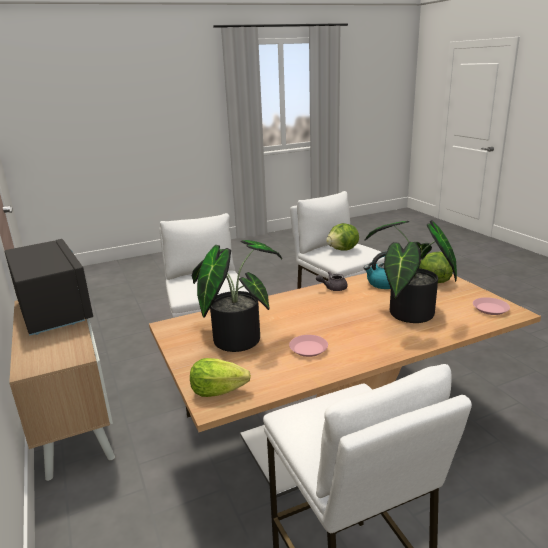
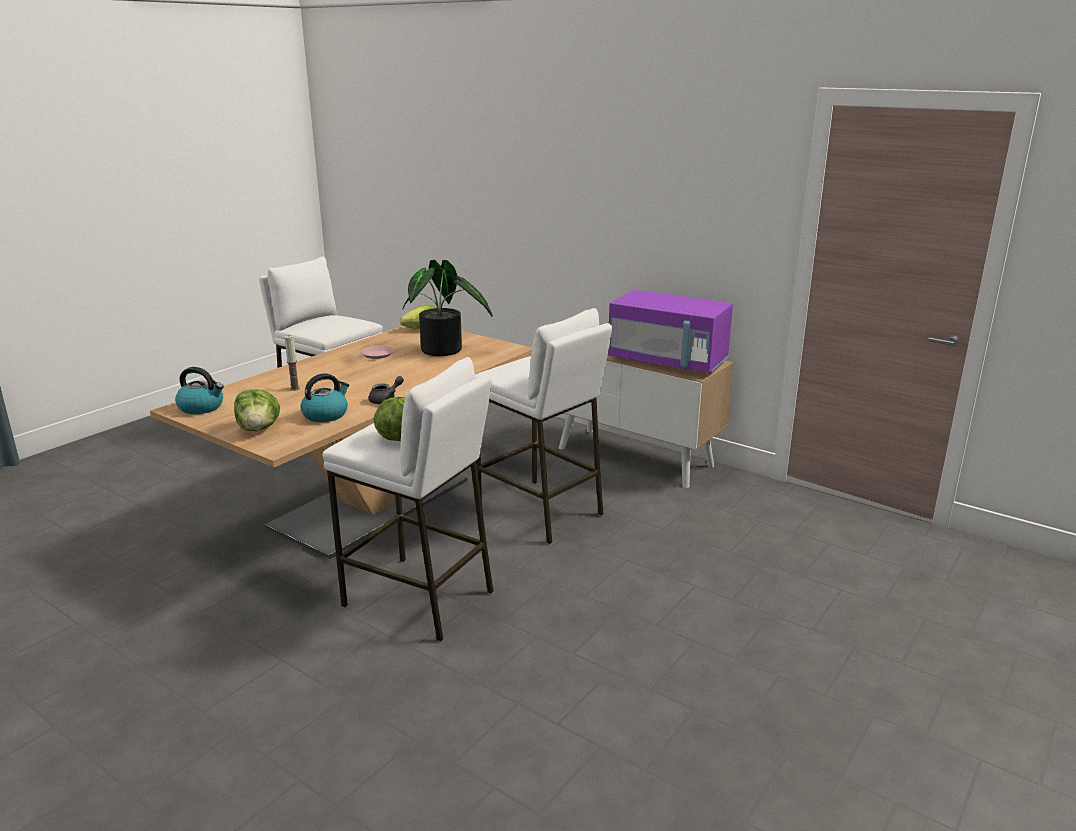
camera: 150 degrees right, 0 degrees up
(54, 311) = (668, 362): black microwave -> purple microwave
(407, 315) = (295, 388): potted plant -> candle
(490, 309) = (202, 407): pink plate -> kettle

